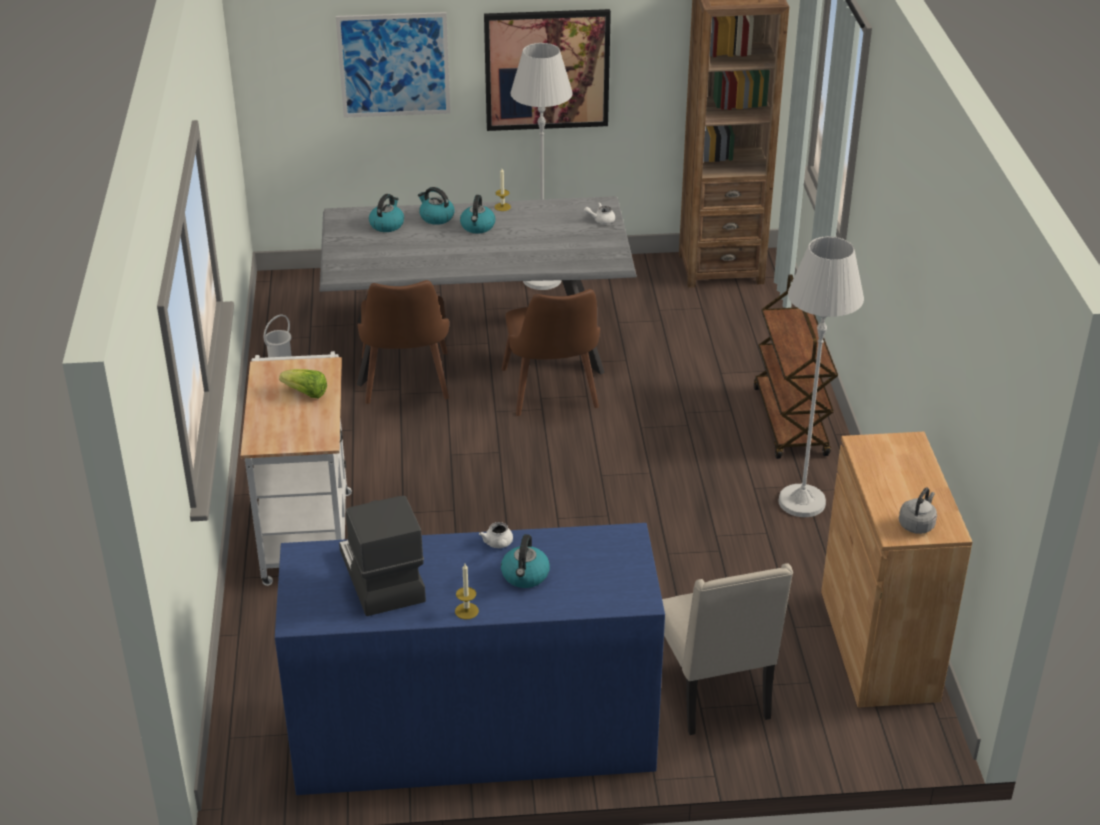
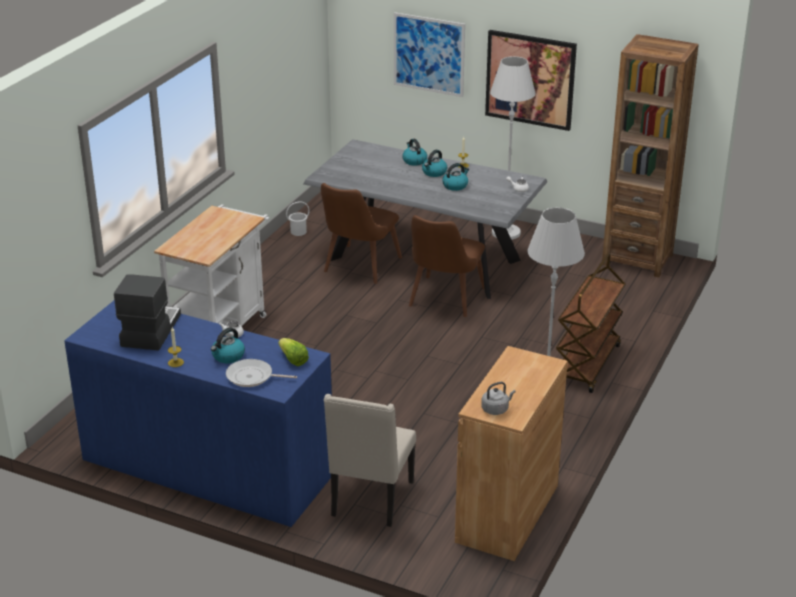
camera: 30 degrees right, 5 degrees down
(306, 393) = (223, 230): lettuce -> lettuce (293, 360)
(387, 225) = (379, 157): kettle -> kettle (455, 185)
(587, 593) = (252, 377): none -> frying pan

